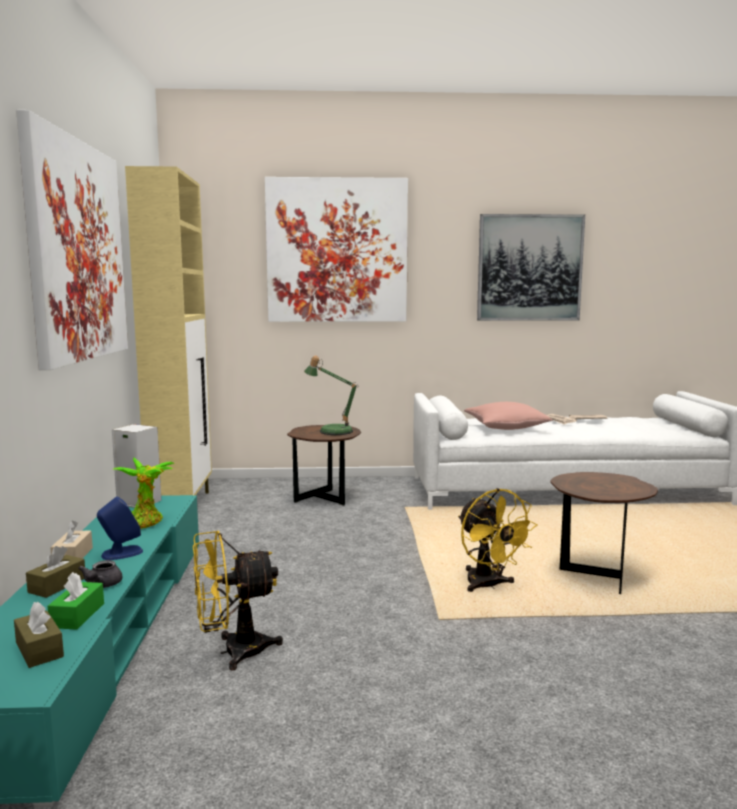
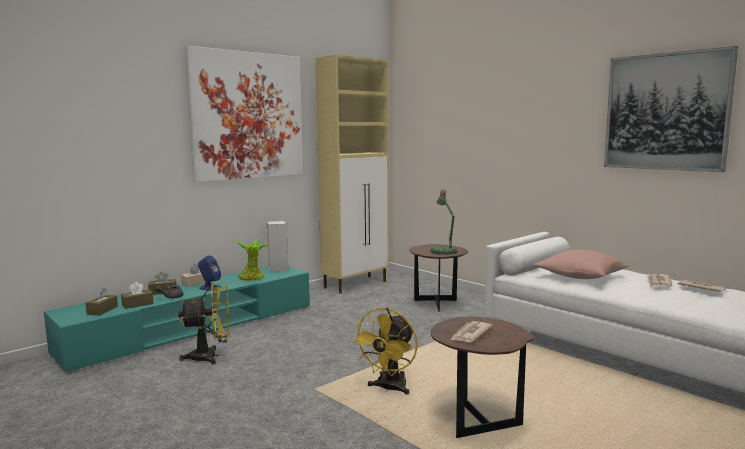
camera: 50 degrees right, 0 degrees up
(77, 615) = (137, 304): green tissue box -> brown tissue box
(233, 652) = (210, 356): yellow fan -> yellow fan turned 135 degrees clockwise
(337, 251) = (490, 102): picture -> none
(604, 488) = (470, 334): none -> newspaper

